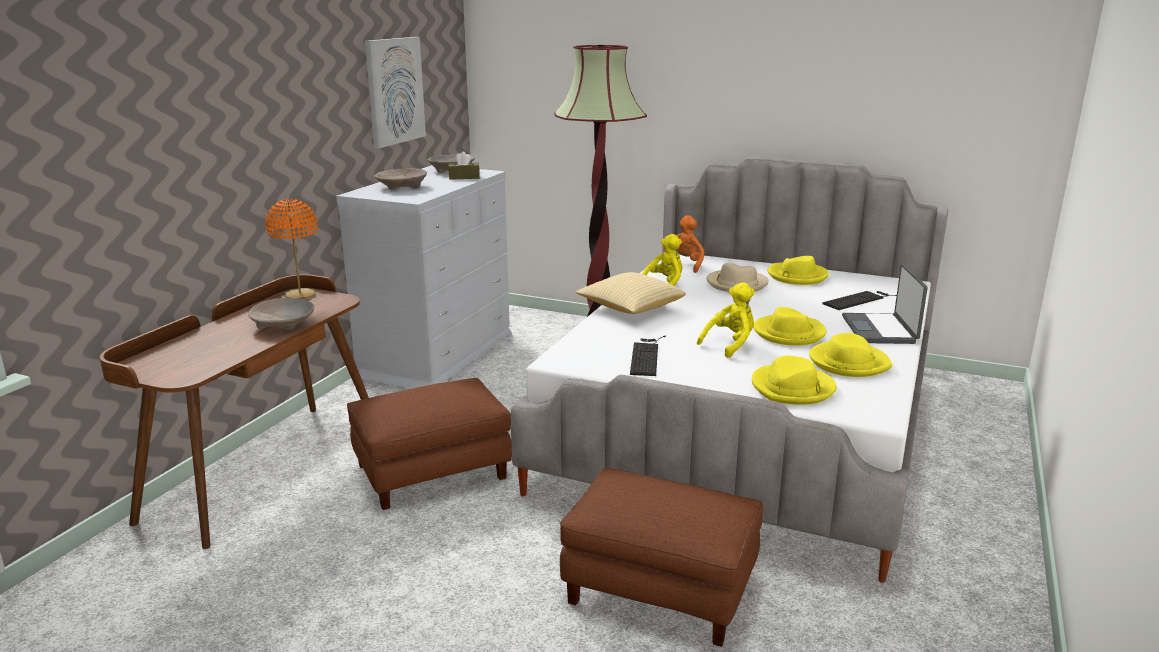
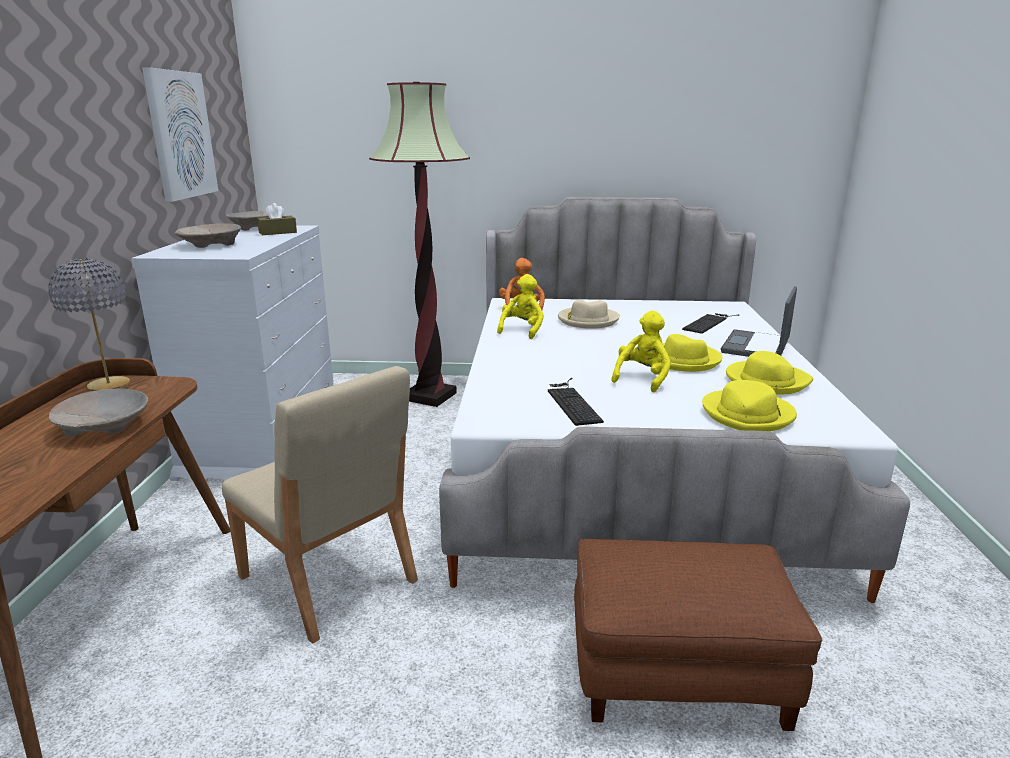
camera: 20 degrees left, 0 degrees up
(300, 295) = (109, 385): orange table lamp -> grey table lamp
(431, 472) = (328, 580): brown ottoman -> beige chair
(630, 308) = (509, 355): pillow -> none
(796, 276) = (633, 308): yellow hat -> none
(880, 330) = (757, 347): laptop -> laptop turned 45 degrees clockwise

